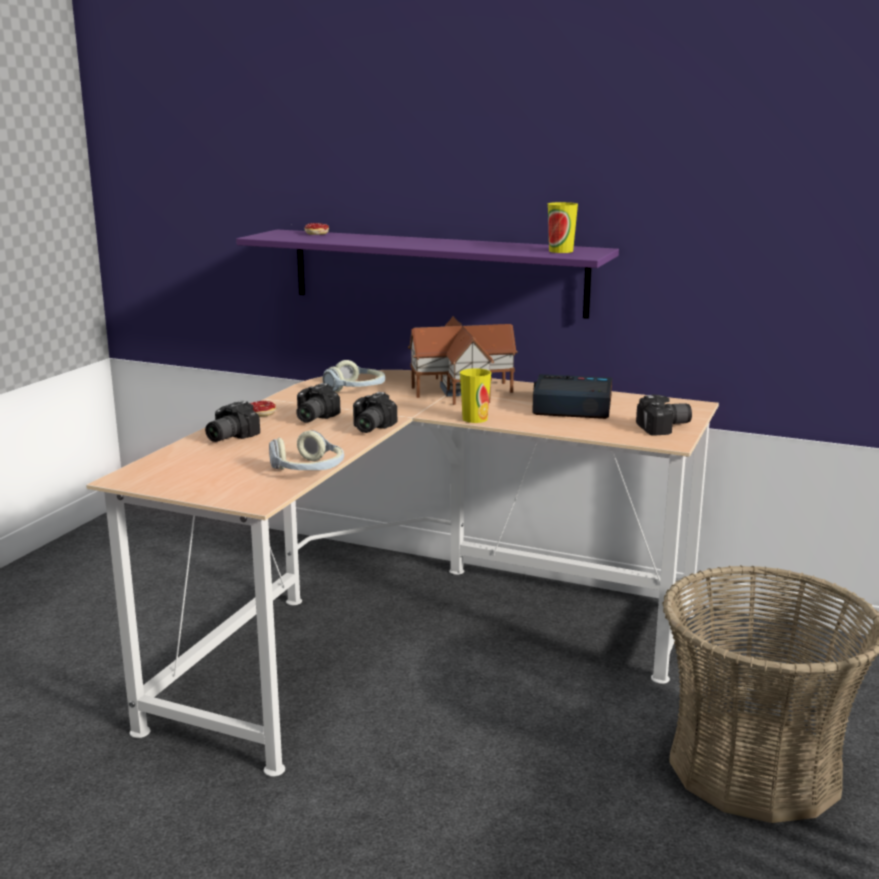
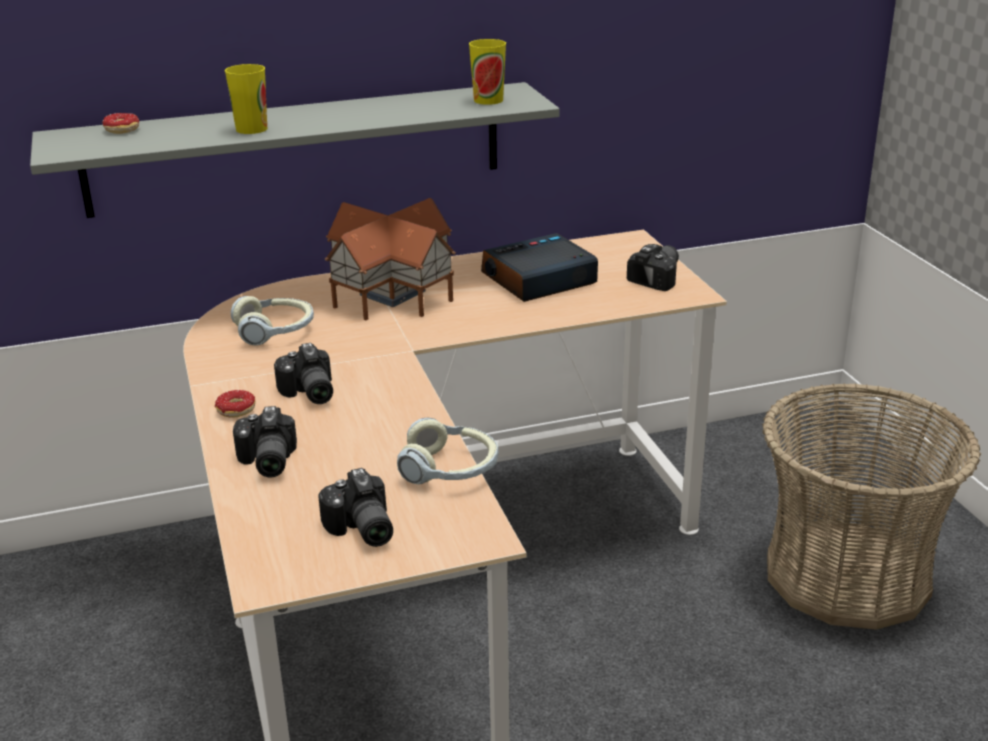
camera: 40 degrees left, 10 degrees up
(369, 428) = (398, 383): camera -> camera (360, 530)
(436, 272) = (296, 149): purple shelf -> grey shelf
(475, 419) = (479, 329): cup -> cup (251, 129)

